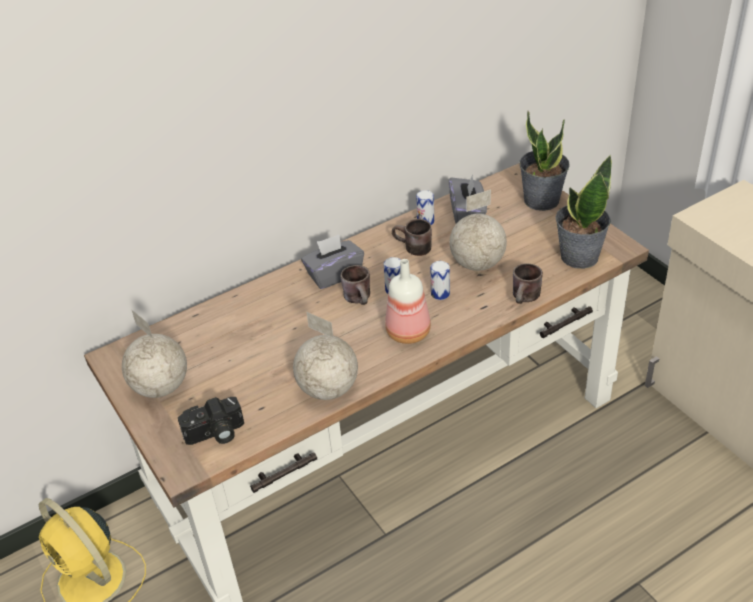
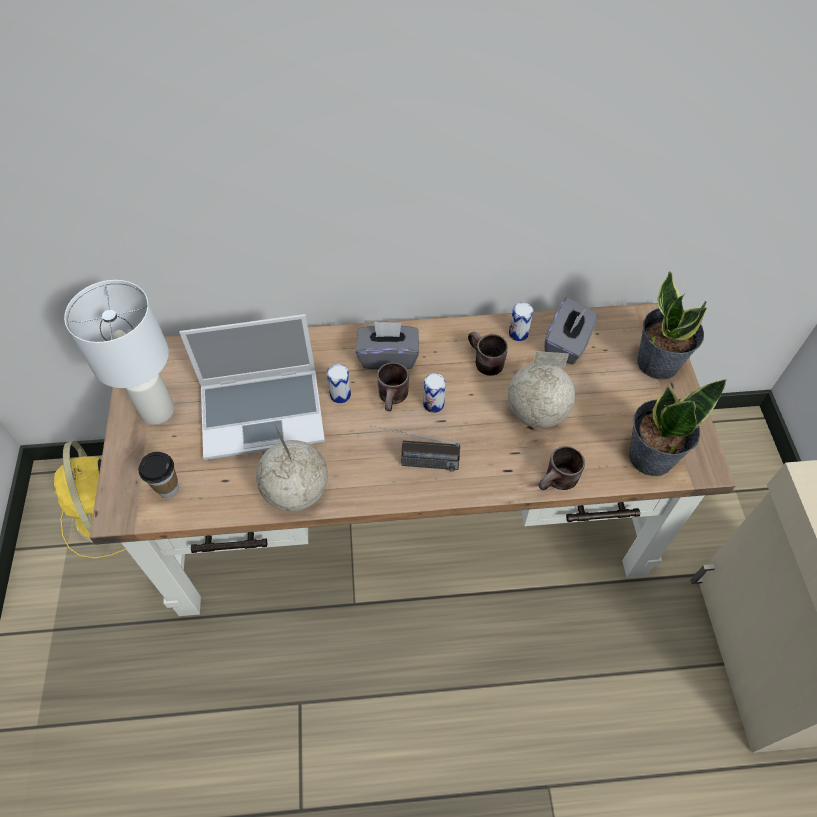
camera: 25 degrees right, 15 degrees up
(161, 386) = (158, 409): globe -> white table lamp
(215, 434) = (168, 488): camera -> cup
(258, 351) = (264, 413): none -> laptop
(408, 331) = (414, 462): bottle -> radio
(440, 293) = (475, 431): can -> can (340, 395)

